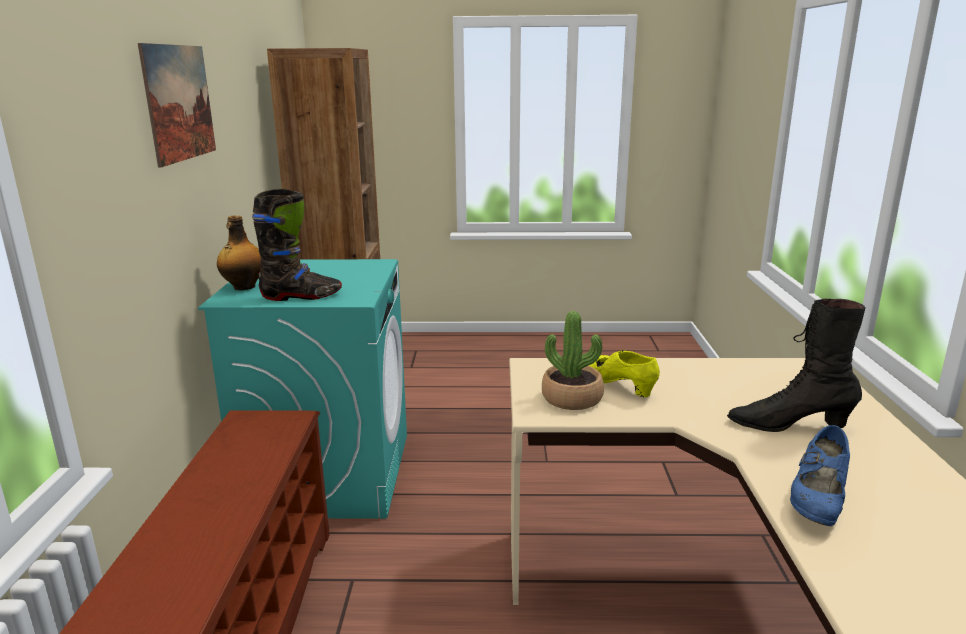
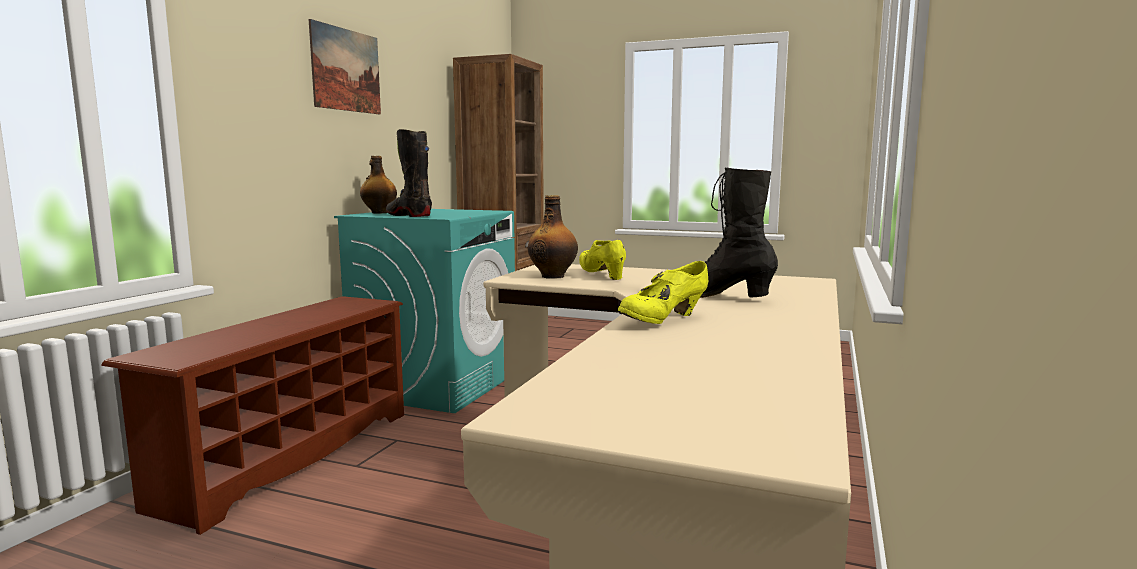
camera: 20 degrees right, 10 degrees down
(301, 296) = (409, 215): black boot -> black boot turned 150 degrees counterclockwise
(572, 398) = (553, 276): potted plant -> bottle
(817, 502) = (663, 321): blue shoe -> yellow shoe

